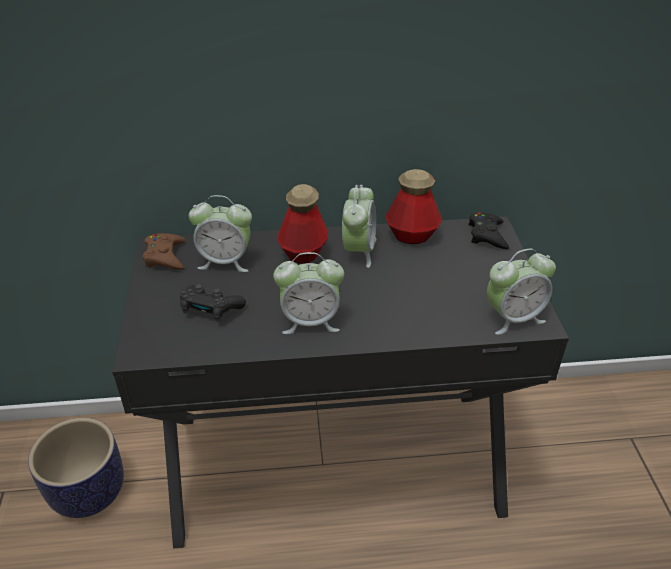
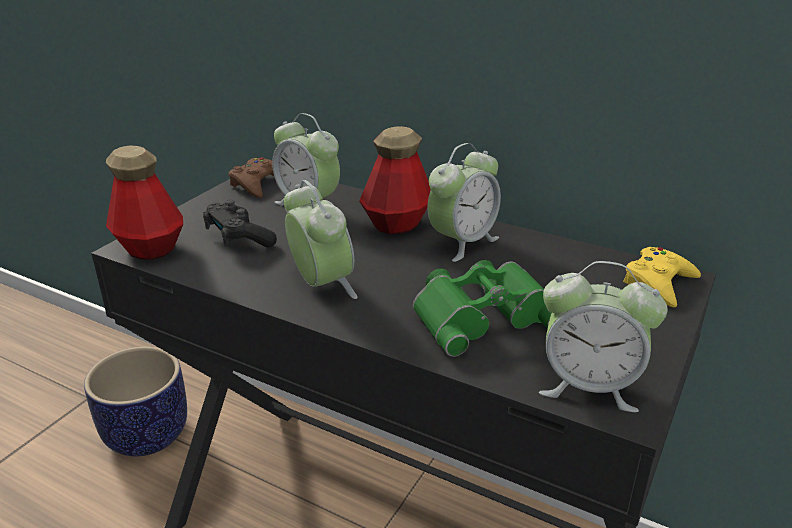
camera: 35 degrees right, 10 degrees down
(310, 321) = (321, 285): alarm clock -> alarm clock turned 150 degrees counterclockwise
(411, 235) = (548, 250): bottle -> bottle (150, 248)
(421, 298) = (482, 313): none -> green binoculars
(487, 235) = (659, 283): black game controller -> yellow game controller

